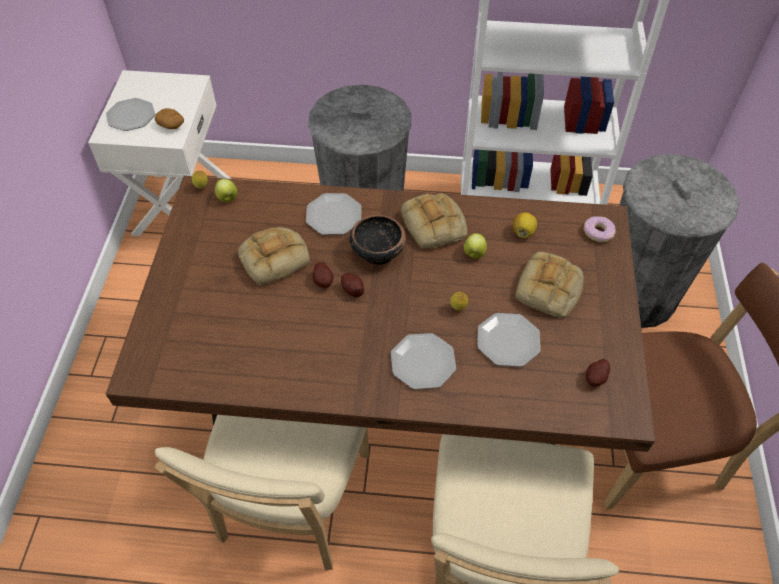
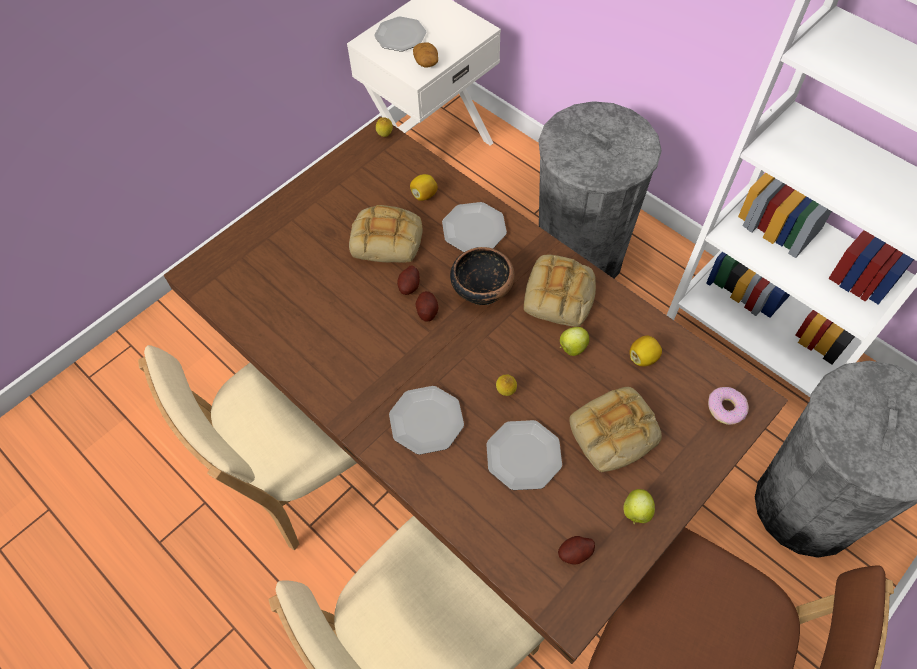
camera: 40 degrees right, 5 degrees up
(227, 198) = (397, 158): apple -> apple (636, 513)
(273, 212) = (424, 195): none -> lemon

